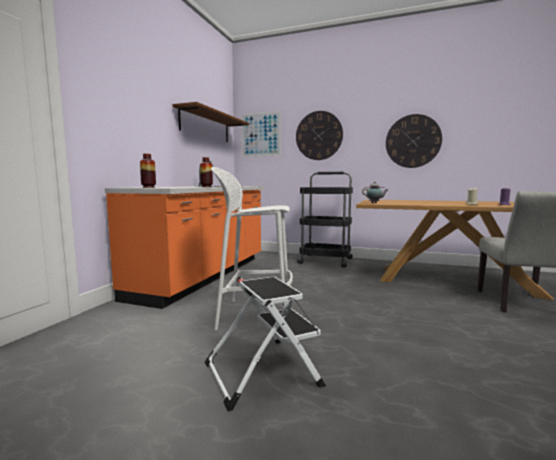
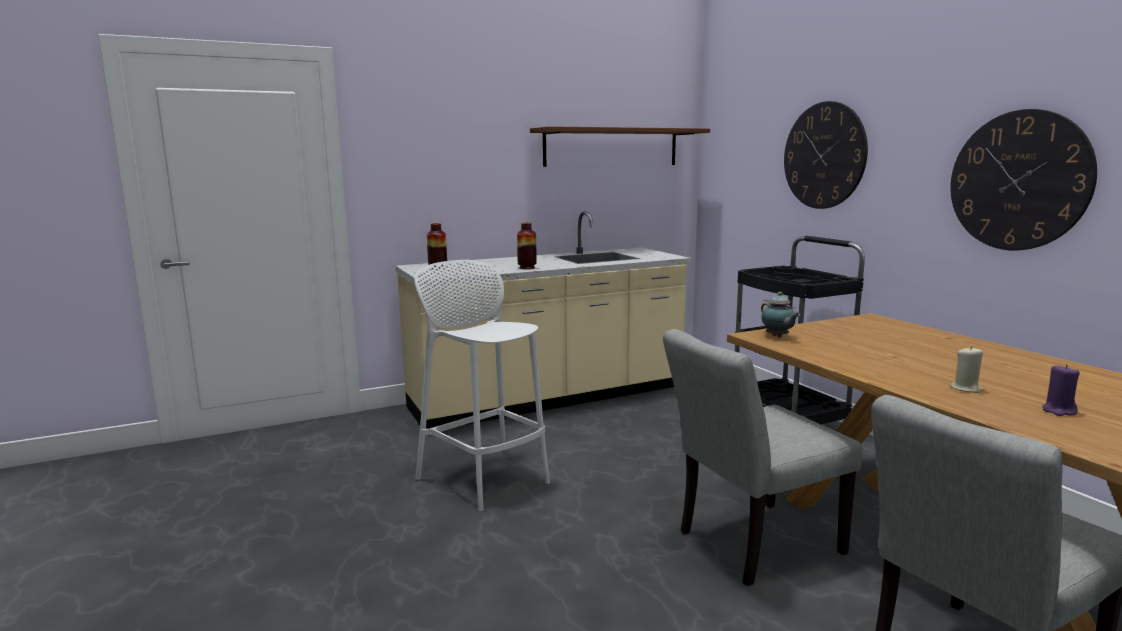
camera: 45 degrees right, 5 degrees up
(204, 276) = (548, 399): orange counter -> beige counter
(261, 134) = (734, 149): picture -> none
(263, 370) = (365, 543): step ladder -> none
(405, 297) = (749, 545): none -> grey chair

